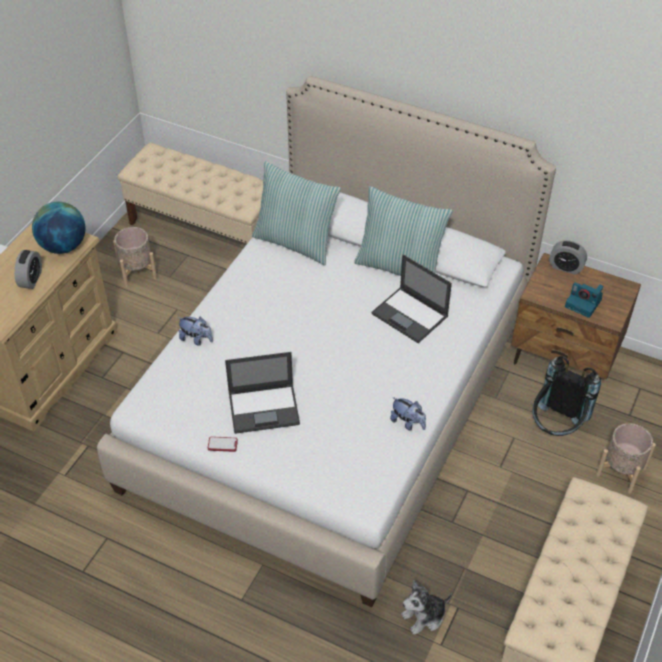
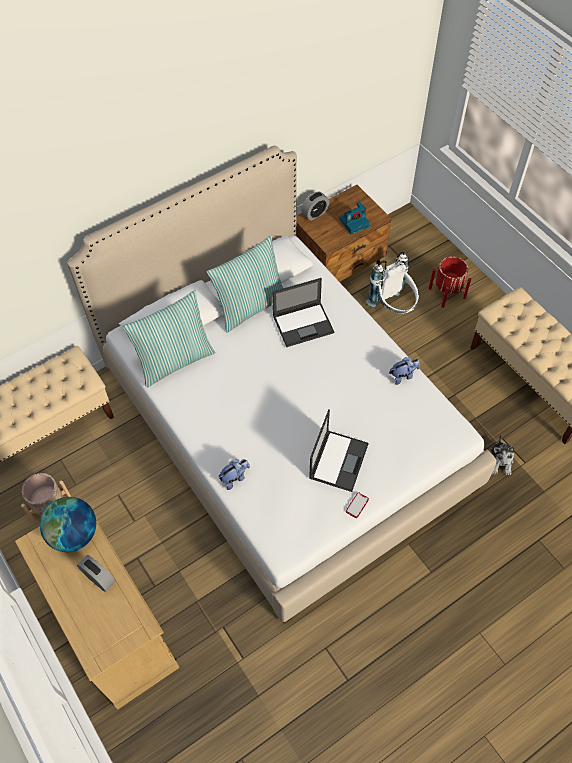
camera: 60 degrees left, 10 degrees up
(556, 428) = (393, 307): black backpack -> white backpack
(621, 471) = (446, 293): beige planter -> red planter

